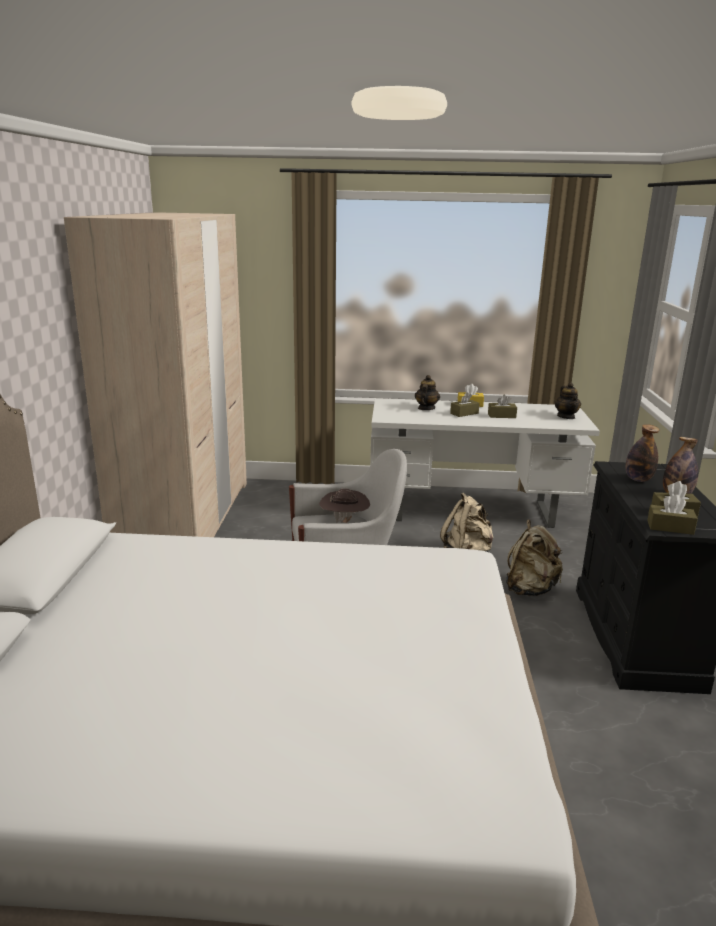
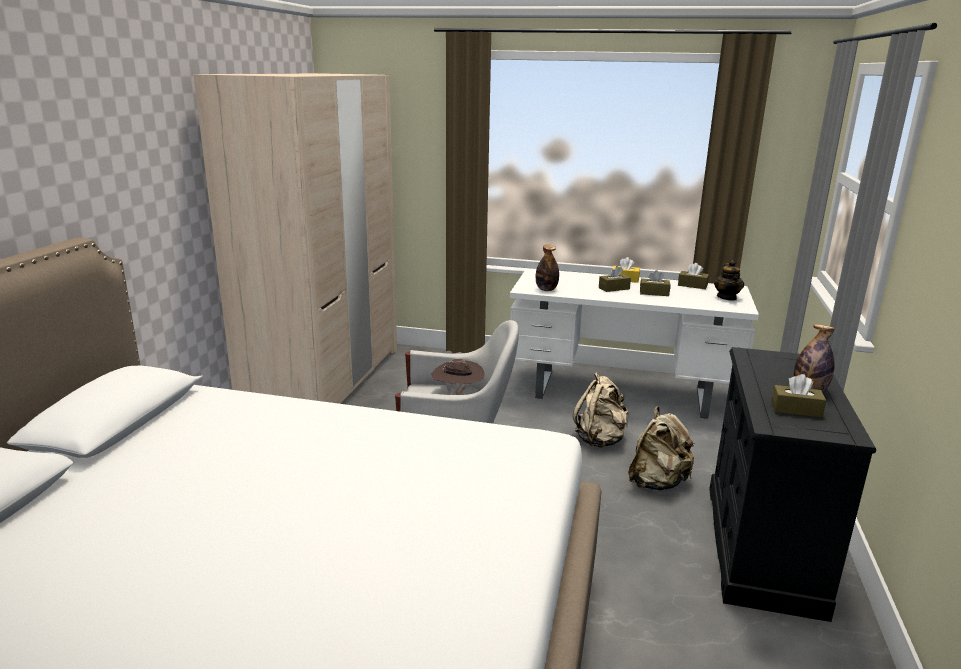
camera: 10 degrees right, 0 degrees up
(426, 408) = (575, 281): teapot -> none
(638, 479) = (772, 370): bottle -> bottle (546, 289)
(670, 527) = (783, 426): brown tissue box -> brown tissue box (692, 285)

